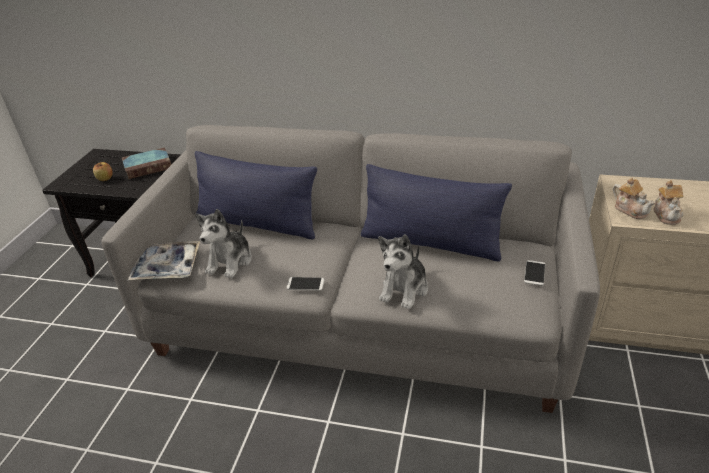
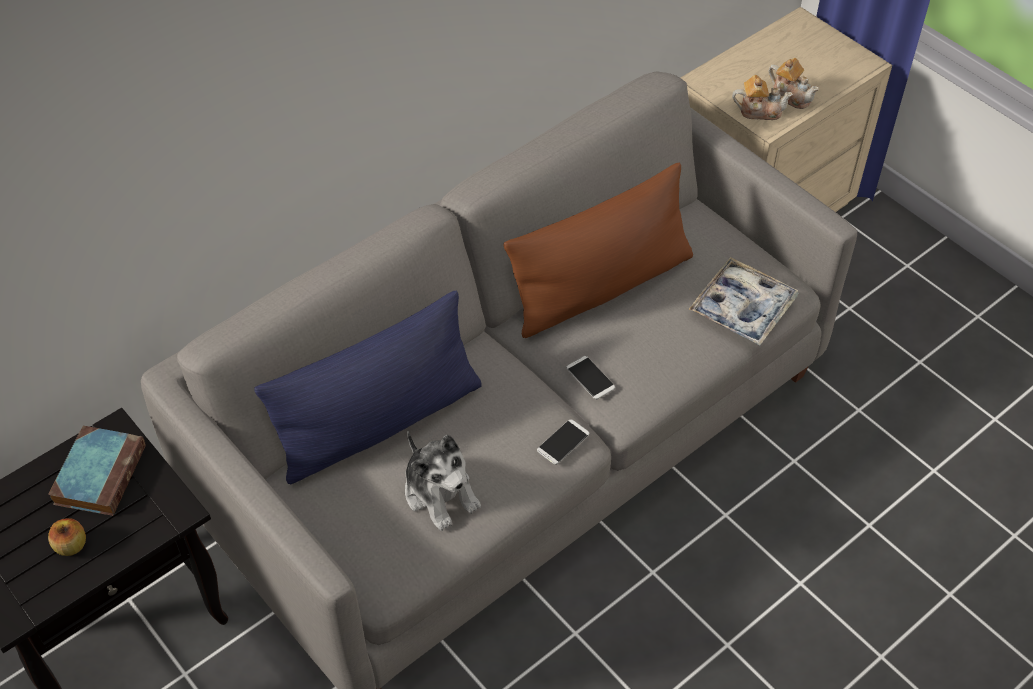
camera: 55 degrees left, 15 degrees up
(167, 267) = (380, 567): tray -> tray (742, 308)
(404, 289) = (658, 361): plush toy -> none
(430, 243) = (601, 287): blue pillow -> brown pillow
(534, 273) = (733, 245): phone -> phone (590, 378)

